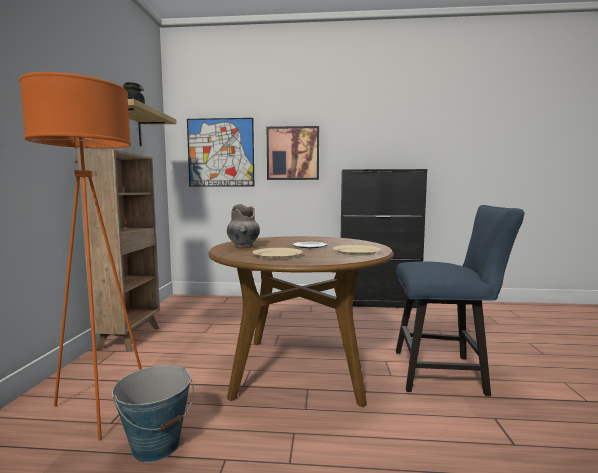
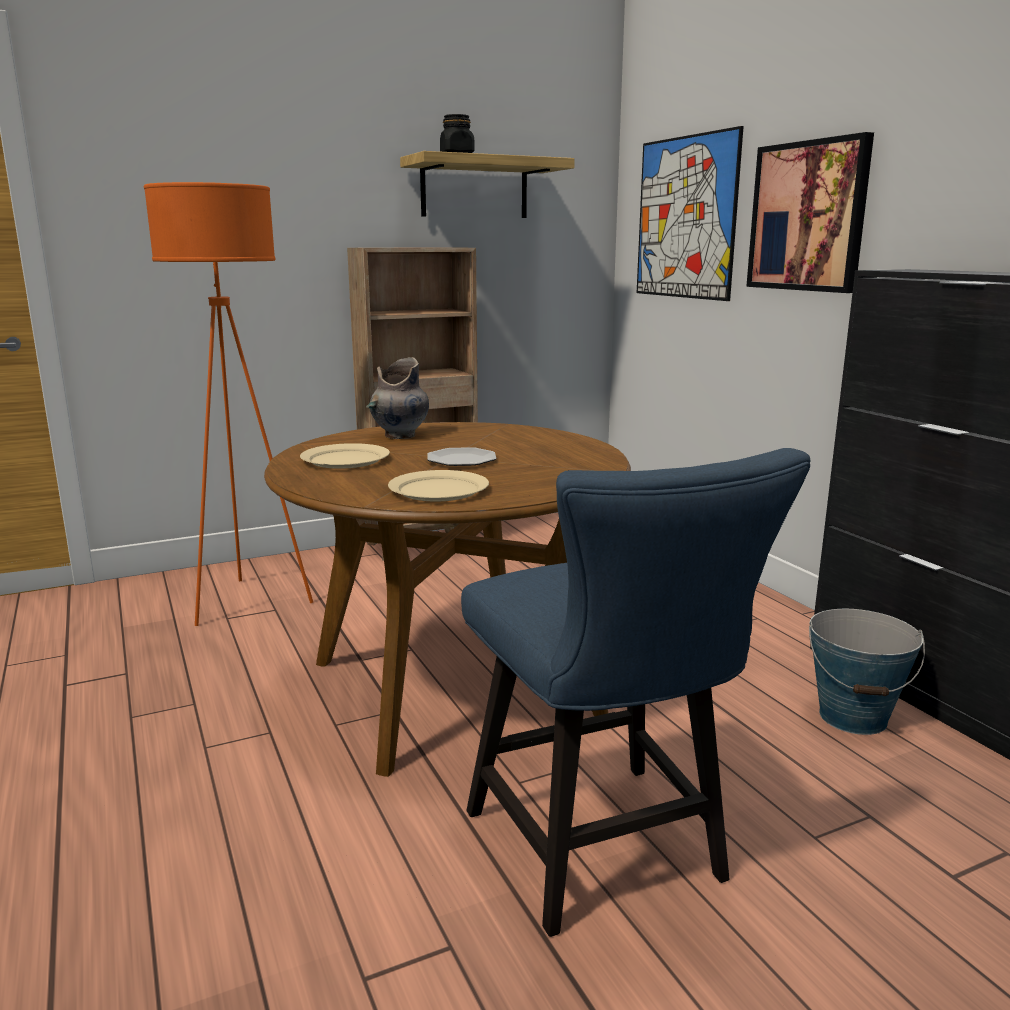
camera: 60 degrees right, 10 degrees up
(156, 445) = (200, 656): bucket -> bucket (853, 717)

